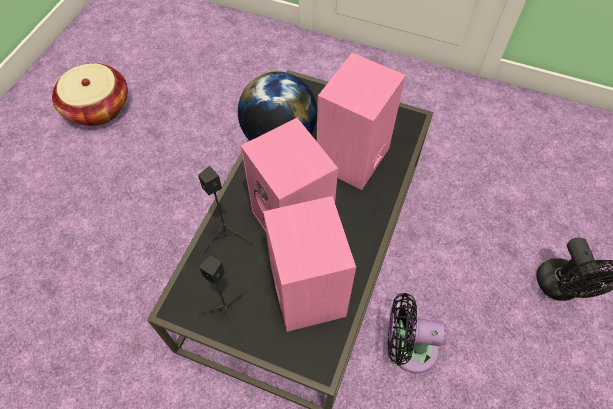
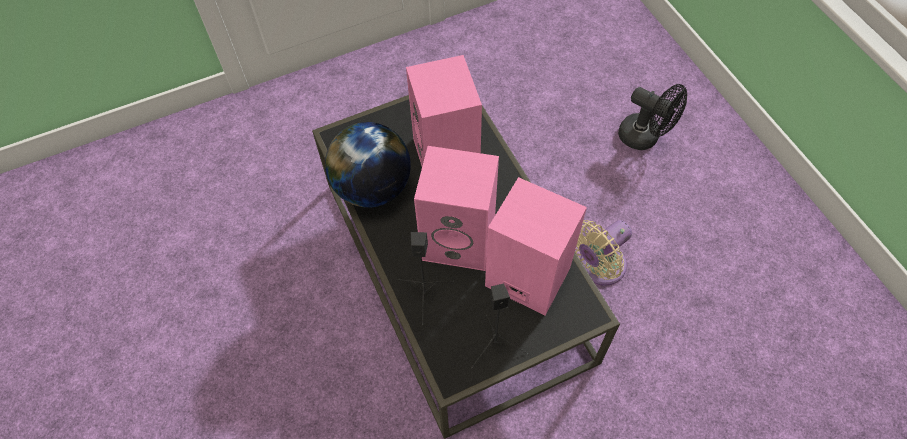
camera: 45 degrees left, 0 degrees up
(97, 107) = (119, 321): basket -> none
(408, 347) = (598, 267): black fan -> beige fan

